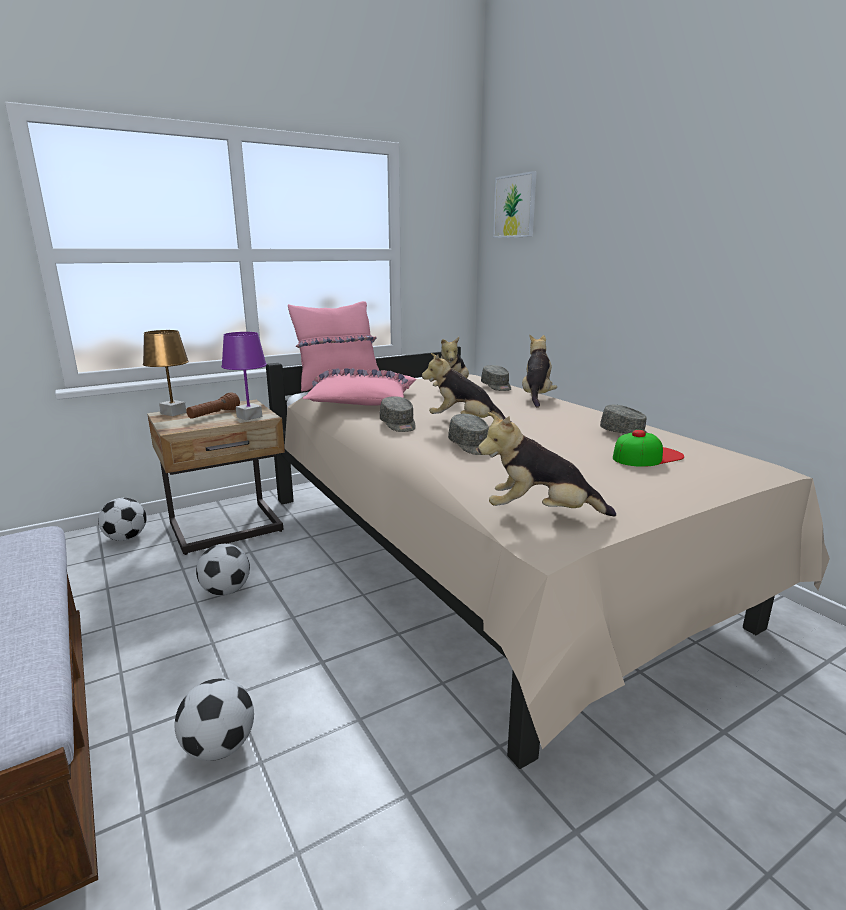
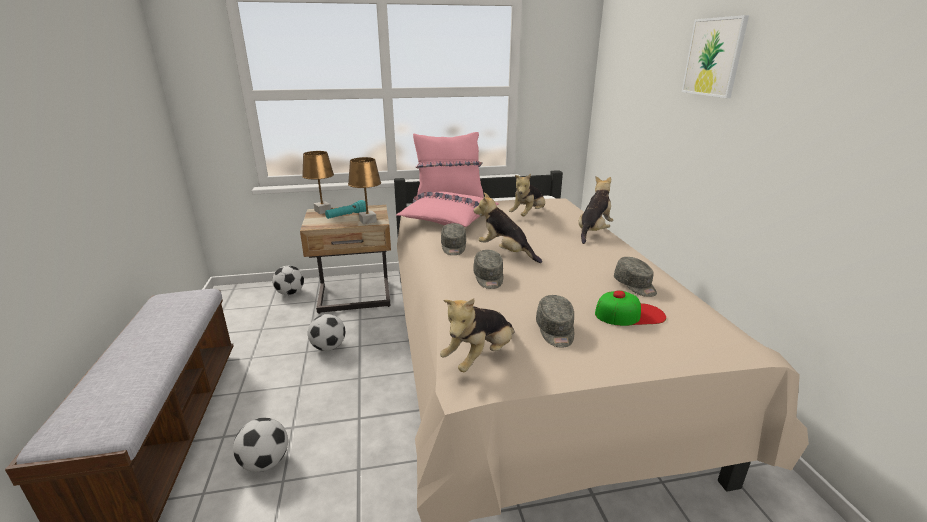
camera: 20 degrees right, 5 degrees up
(214, 415) = (346, 216): brown flashlight -> turquoise flashlight
(249, 417) = (368, 221): purple table lamp -> brown table lamp
(496, 386) = (569, 215): grey cap -> grey cap (555, 331)
(515, 206) = (622, 50): picture -> picture (714, 57)
(540, 514) = (479, 357): plush toy -> plush toy turned 75 degrees counterclockwise

